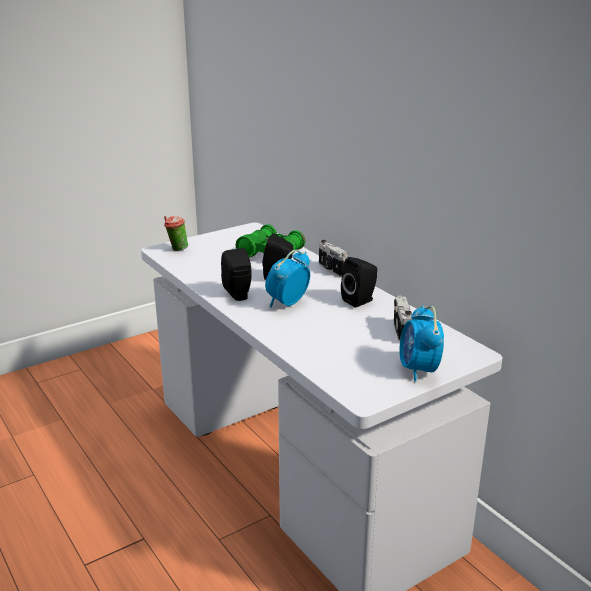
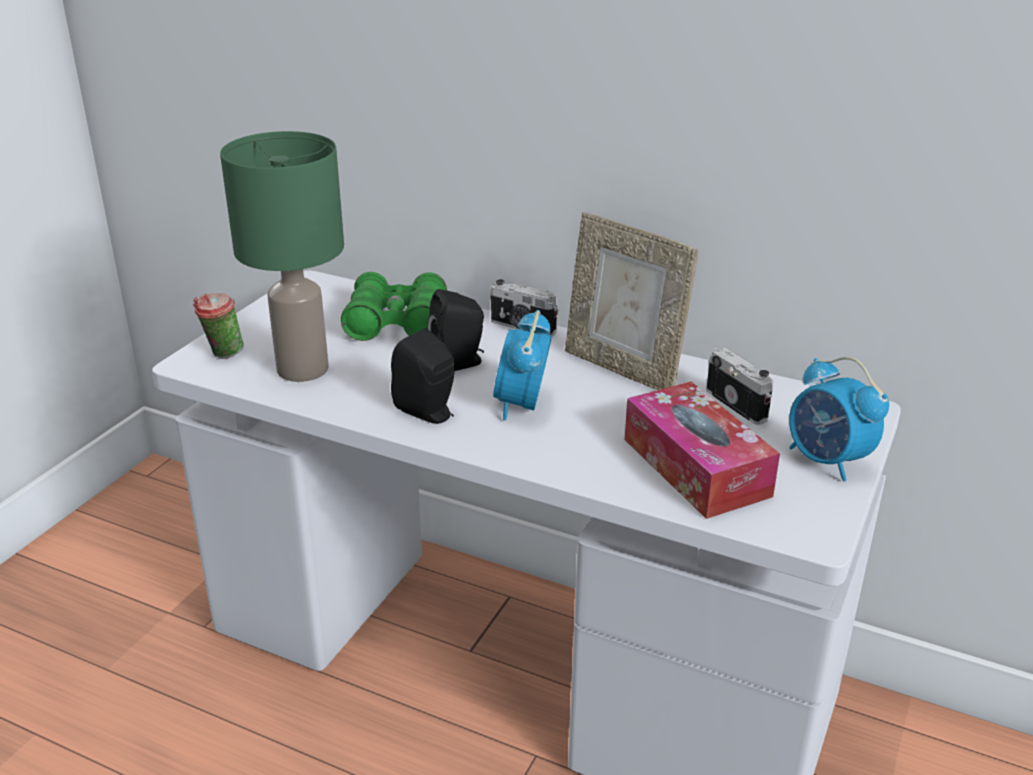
camera: 30 degrees left, 5 degrees up
(203, 263) = (301, 369): none -> green table lamp
(341, 352) = (696, 467): none -> tissue box
(360, 300) = (623, 369): black speaker -> picture frame

